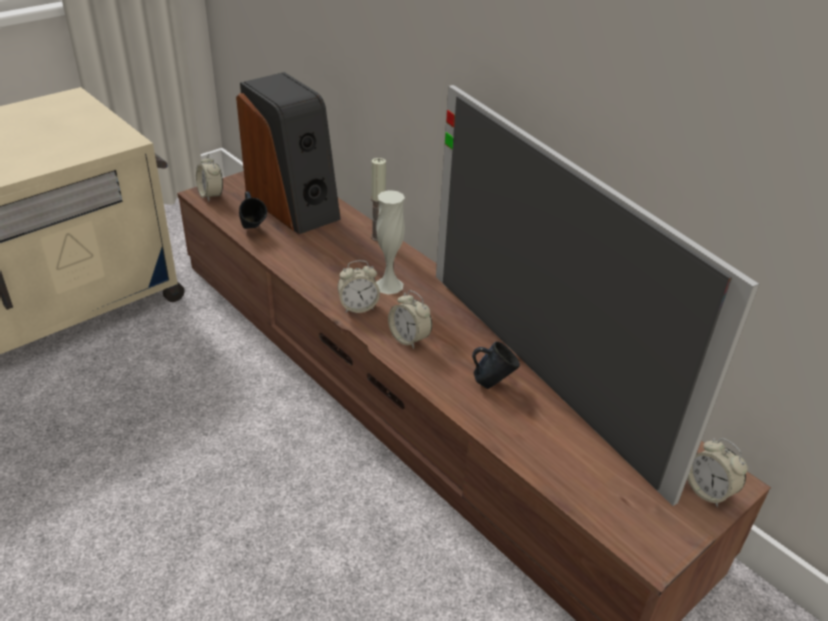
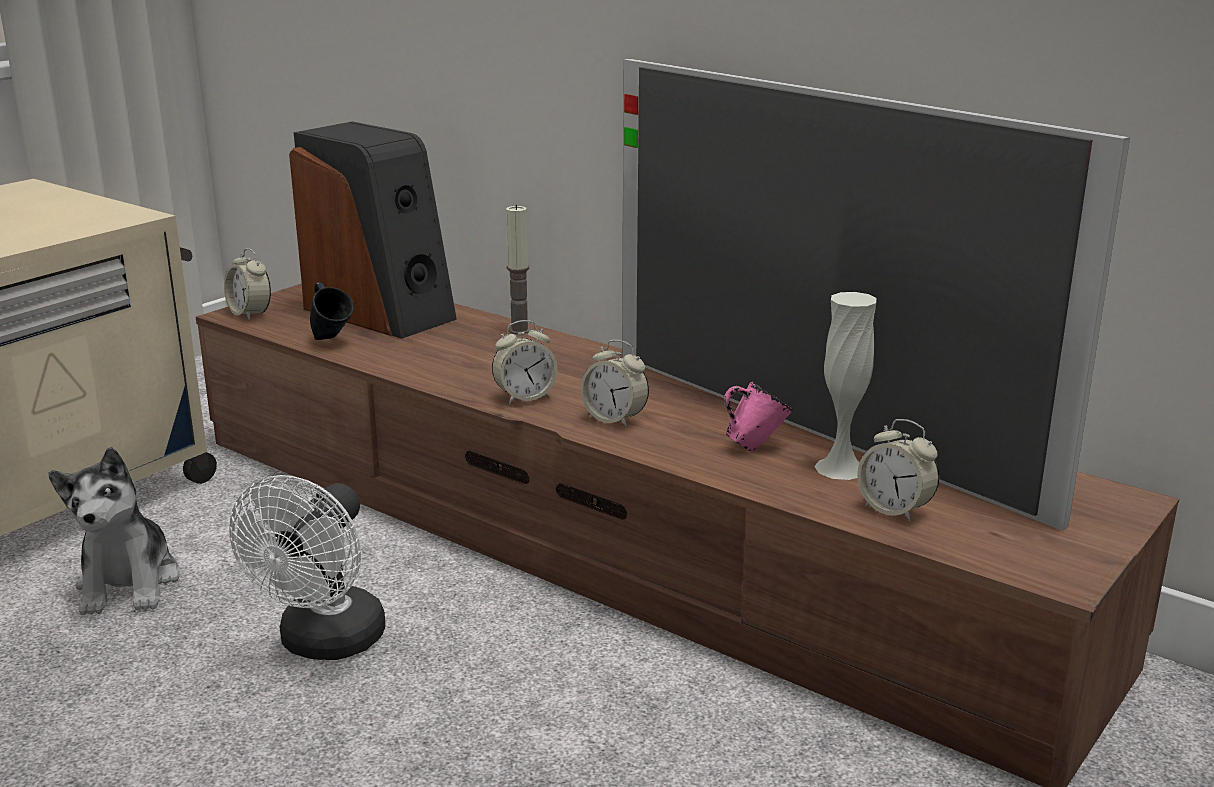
camera: 10 degrees left, 15 degrees down
(110, 381) = (129, 583): none -> plush toy
(210, 452) = (324, 644): none -> white fan
(389, 285) = (559, 373): white vase -> white vase (840, 468)
(492, 382) = (754, 446): blue mug -> pink mug
(708, 491) = (1101, 511): alarm clock -> alarm clock (894, 510)

